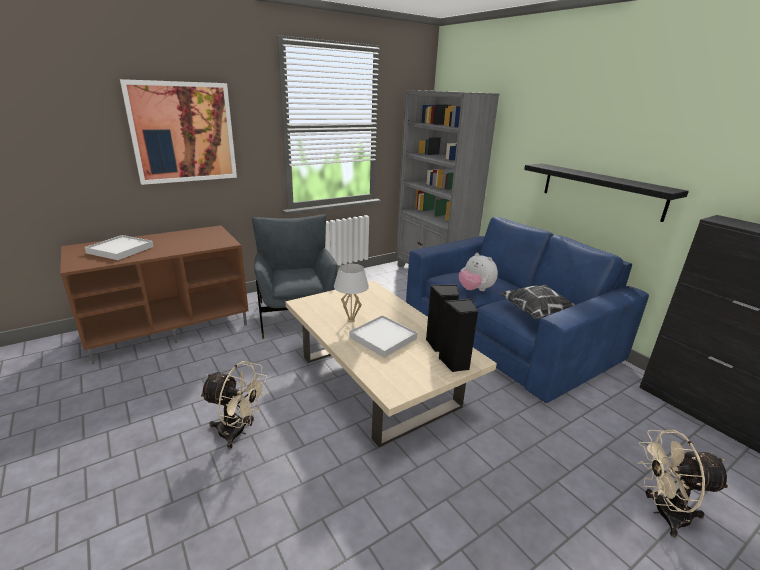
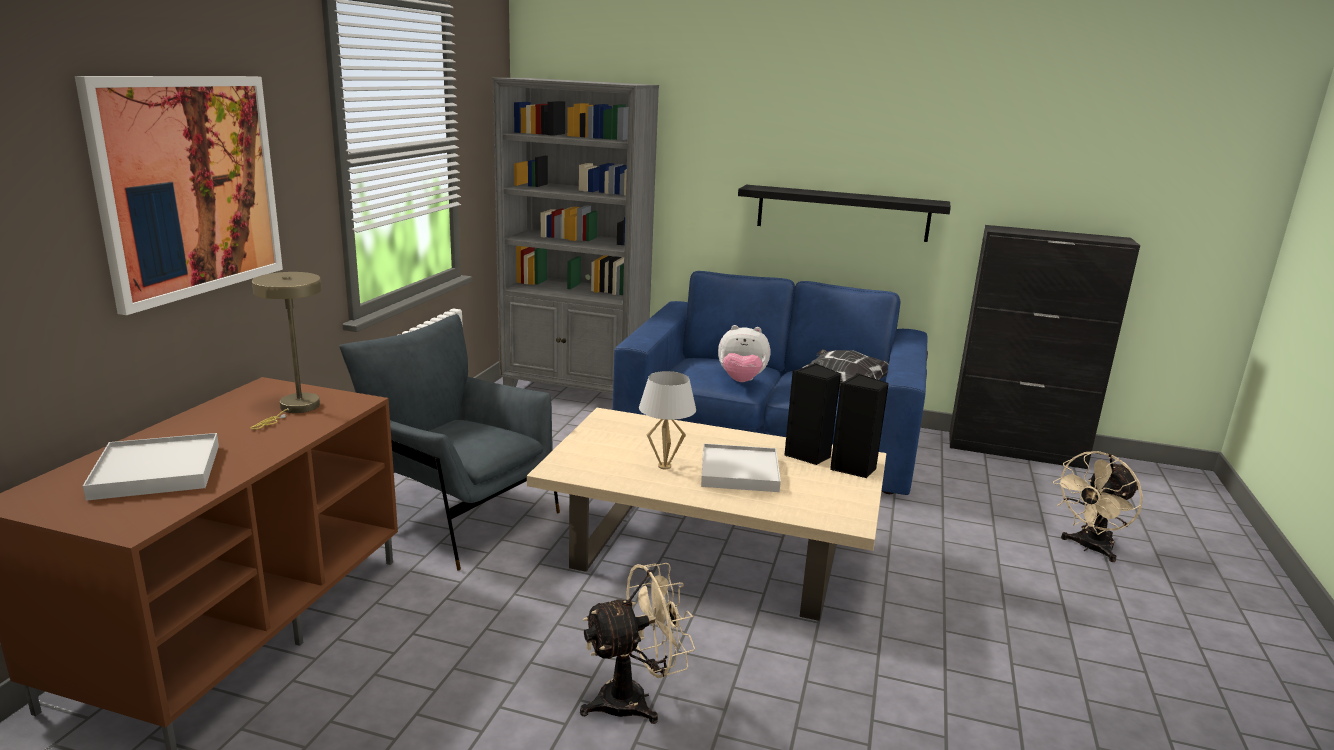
camera: 40 degrees left, 5 degrees down
(203, 240) = (295, 409): none -> beige table lamp

